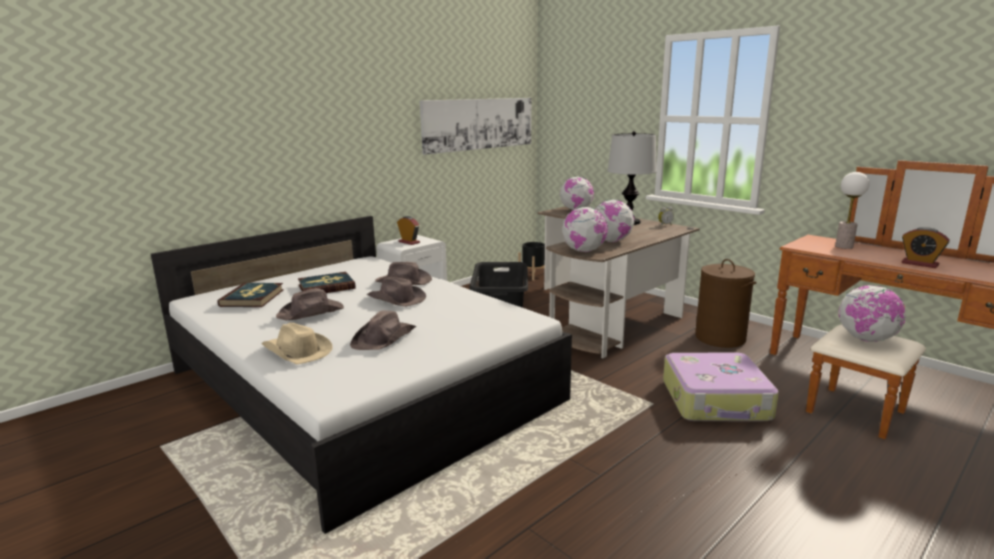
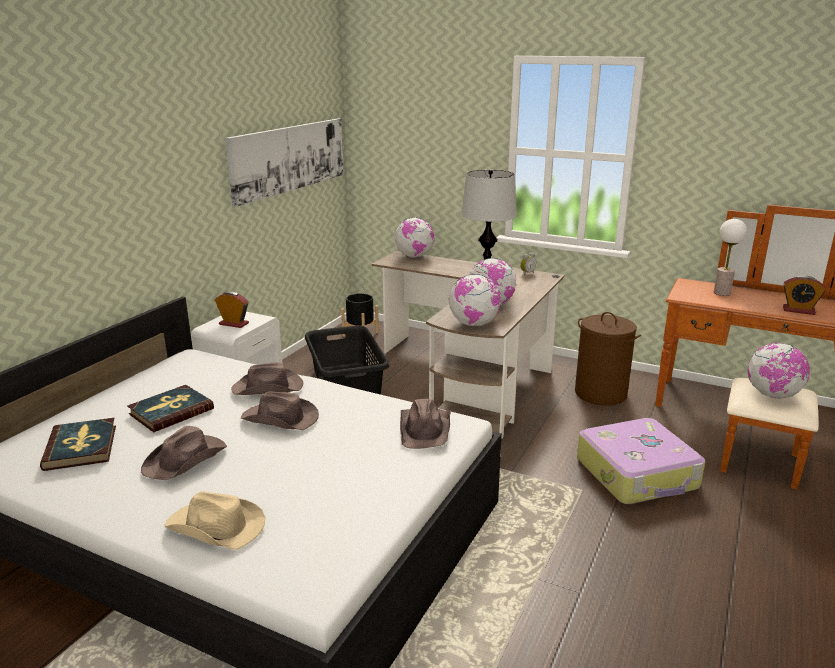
camera: 20 degrees left, 5 degrees up
(384, 338) = (313, 484): brown hat -> brown hat (425, 429)

